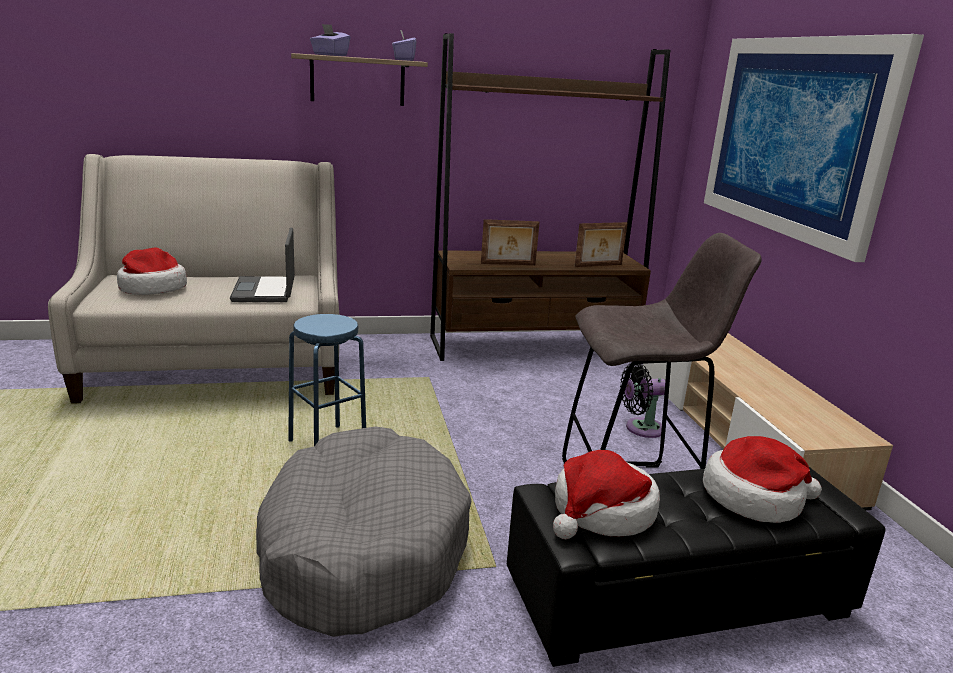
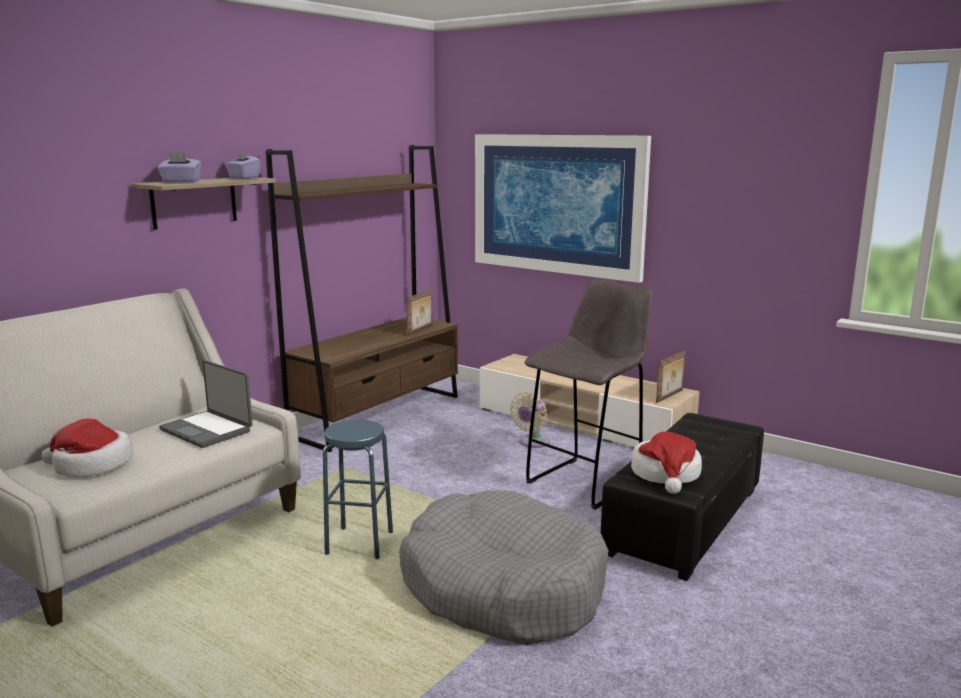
camera: 40 degrees left, 5 degrees down
(508, 264) = (361, 347): picture frame -> picture frame (670, 396)
(640, 428) = (532, 443): black fan -> beige fan
(754, 498) = (706, 437): hat -> none

